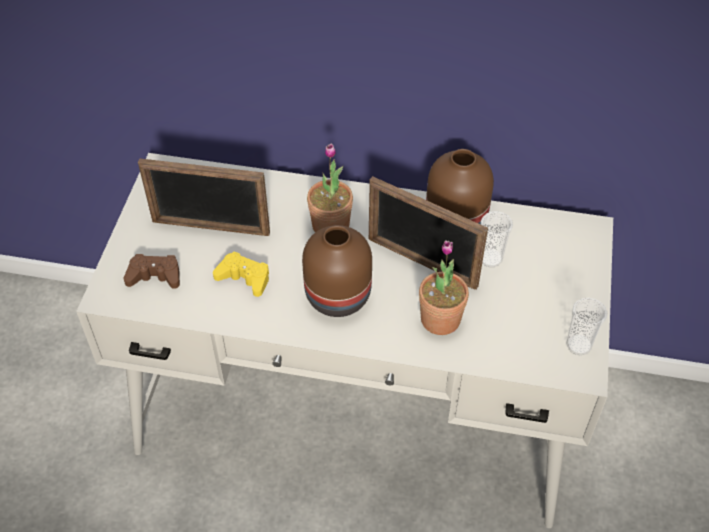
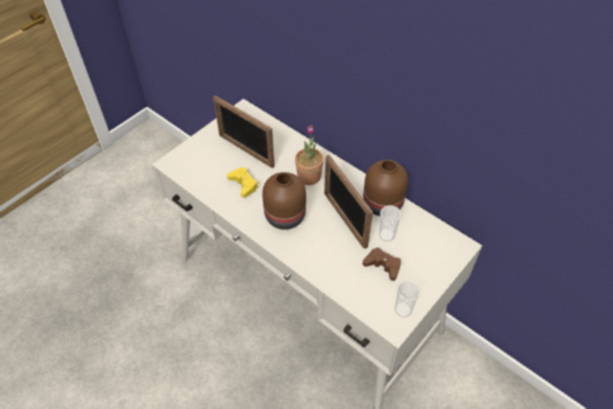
camera: 30 degrees right, 0 degrees up
(155, 276) = (200, 163): brown game controller -> brown game controller (382, 266)
(440, 319) = (332, 256): potted plant -> none

